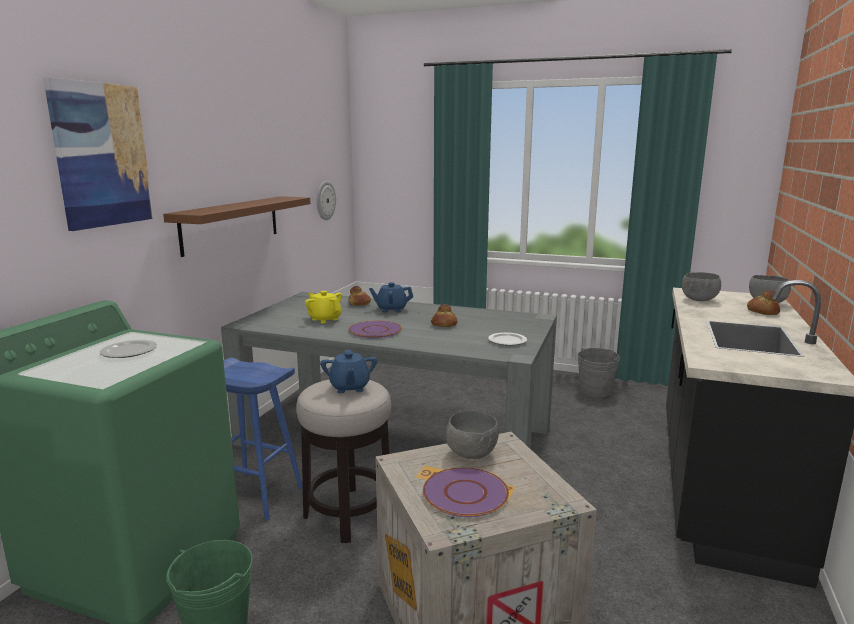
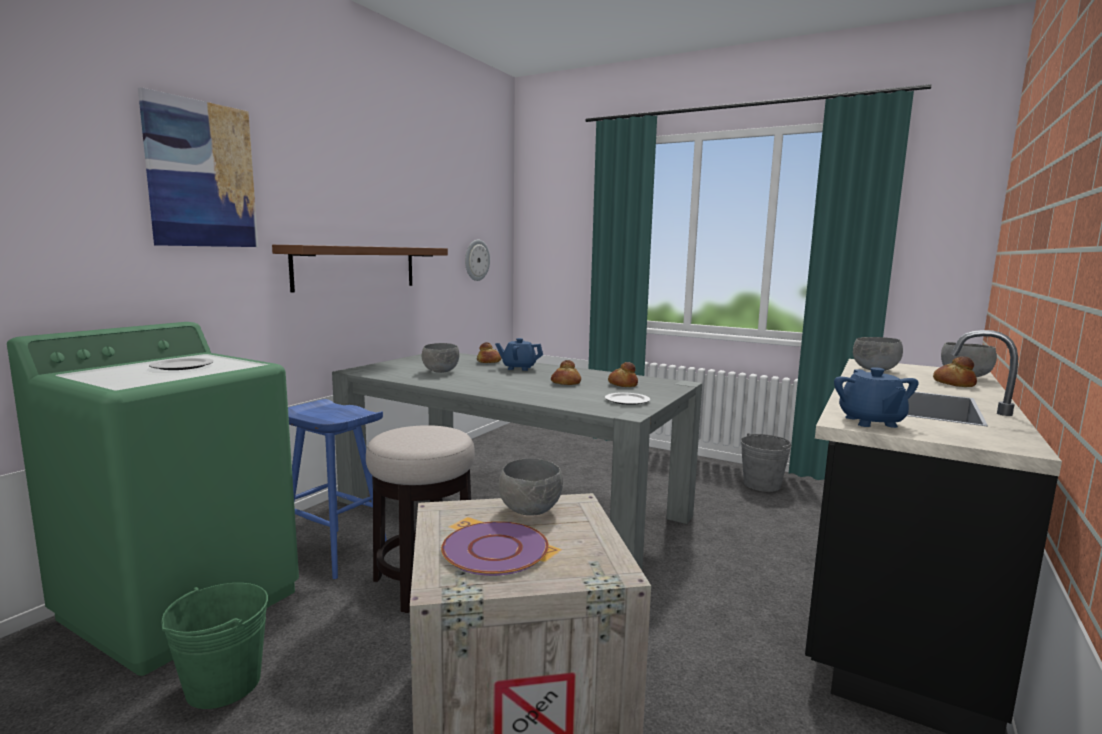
camera: 10 degrees right, 5 degrees down
(324, 319) = (441, 371): yellow teapot -> grey bowl
(349, 387) = (428, 433): blue teapot -> blue teapot (870, 422)
(375, 330) = (486, 383): purple plate -> none
(493, 322) = (623, 384): none -> bread

